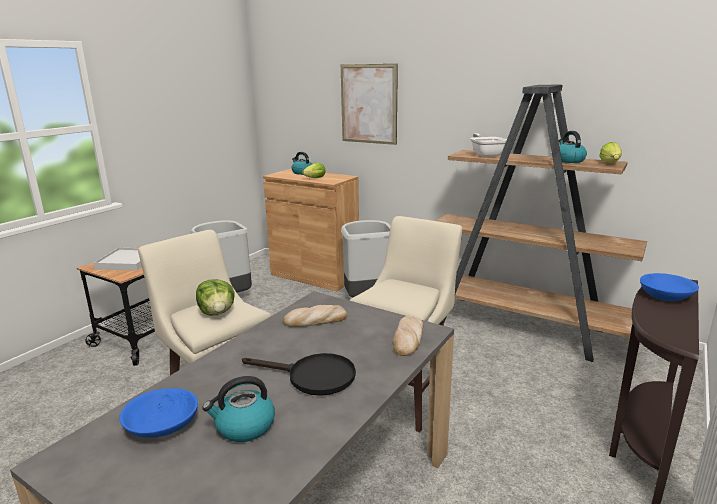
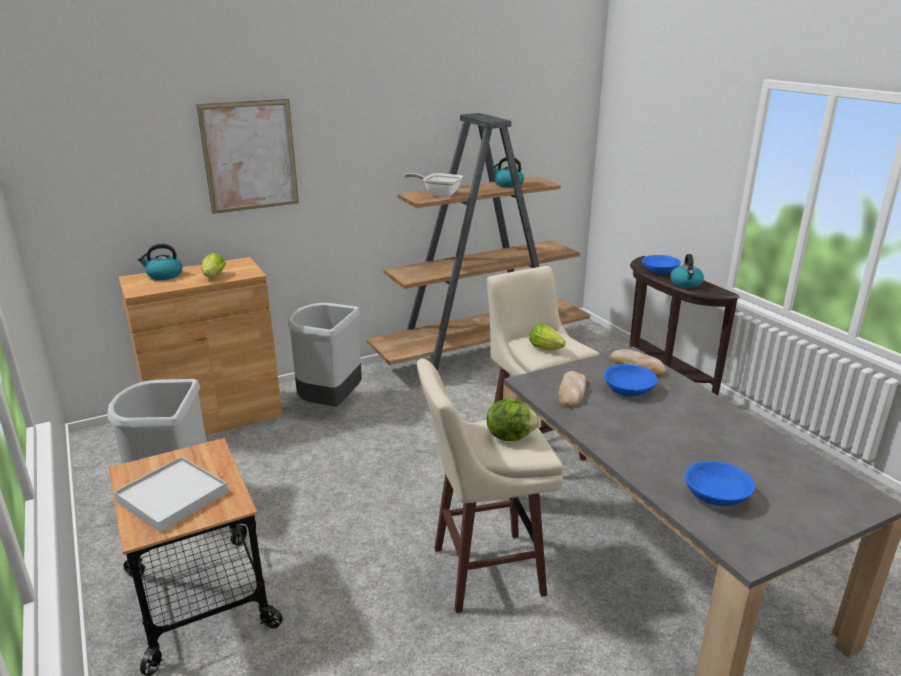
camera: 60 degrees left, 5 degrees up
(244, 427) = (733, 458): kettle -> kettle (686, 284)
(312, 377) = (674, 416): black frying pan -> none
(348, 343) = (628, 389): none -> blue bowl
(610, 164) = (539, 181): lettuce -> lettuce (547, 349)

